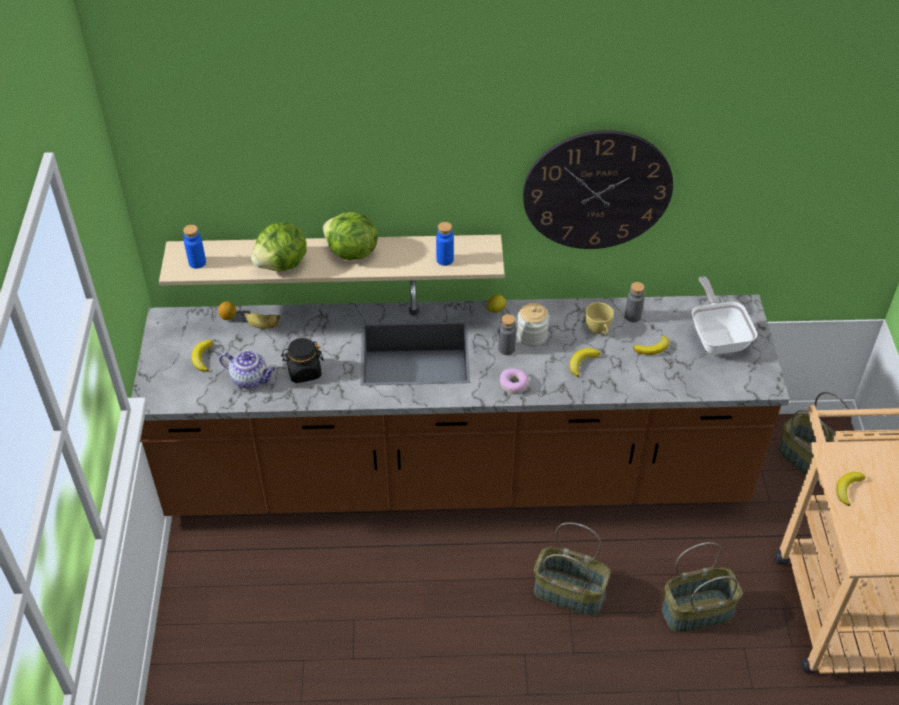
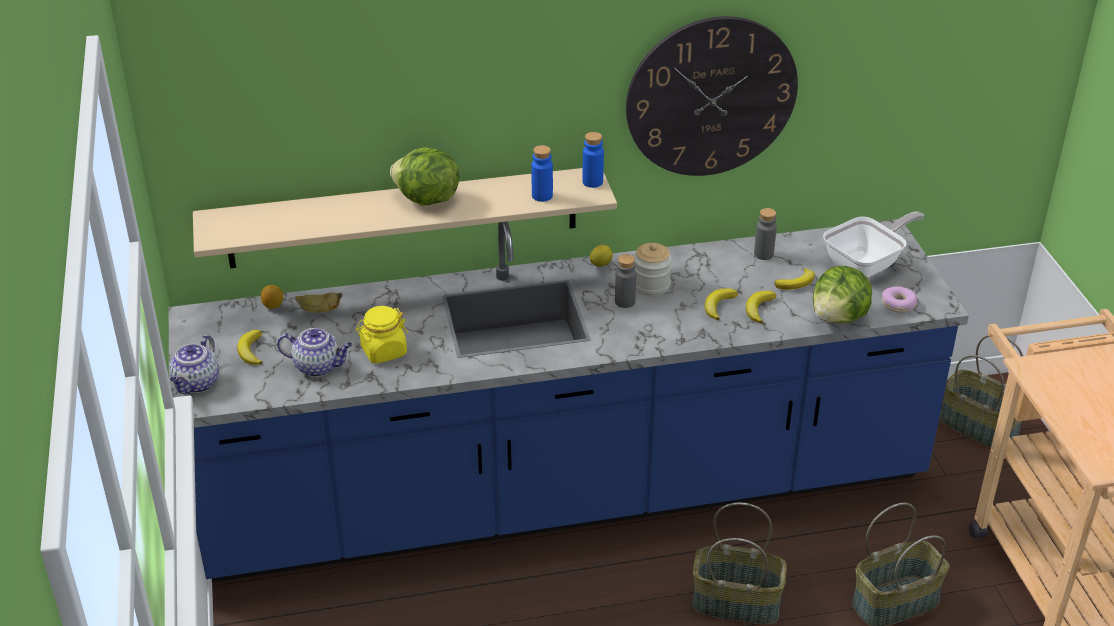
camera: 10 degrees left, 10 degrees down
(155, 383) = (197, 384): none -> teapot
(197, 262) = (238, 228): blue bottle -> blue bottle (592, 182)
(282, 265) = (345, 220): lettuce -> lettuce (839, 318)
(304, 372) = (383, 351): black jar -> yellow jar
(449, 477) = (557, 496): brown counter -> blue counter
(514, 384) = (644, 336): donut -> donut (898, 304)
(598, 331) = (728, 272): yellow cup -> none
(717, 337) = (867, 264): frying pan -> frying pan turned 75 degrees clockwise
(847, 488) = (1061, 398): banana -> banana (758, 308)

